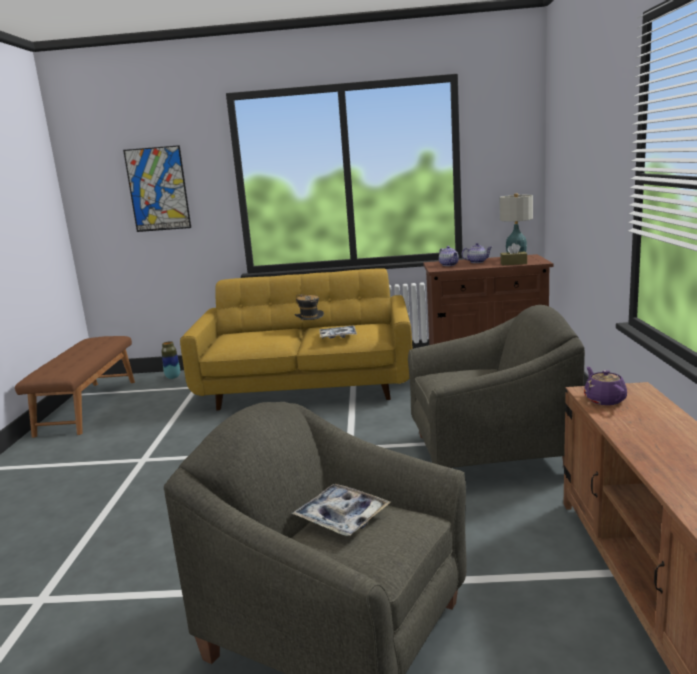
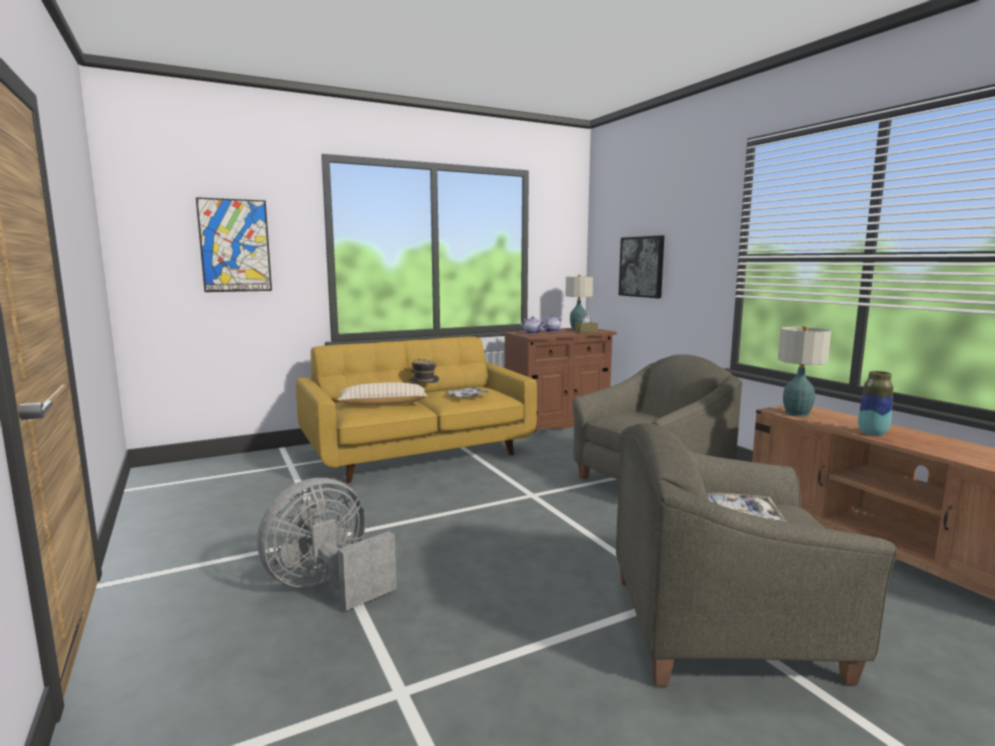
camera: 30 degrees left, 5 degrees down
(87, 406) = (166, 499): brown bench -> none
(97, 501) = (327, 586): none -> grey fan
(173, 377) = (245, 459): vase -> vase (872, 433)
(256, 339) = (383, 403): none -> beige pillow
(575, 184) = (642, 266): none -> picture
(604, 400) = (797, 414): purple teapot -> table lamp

